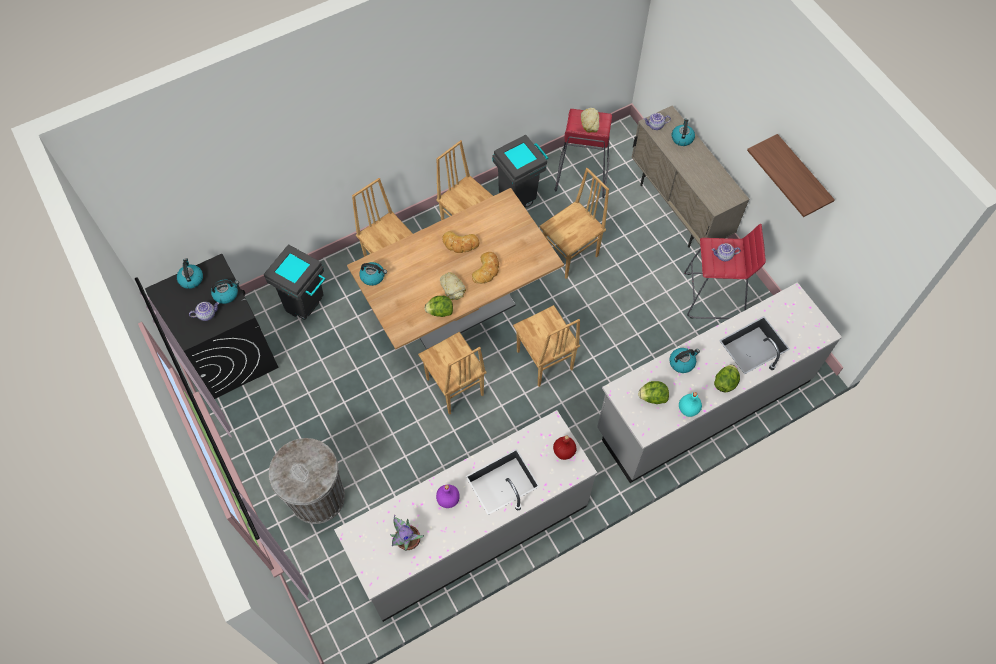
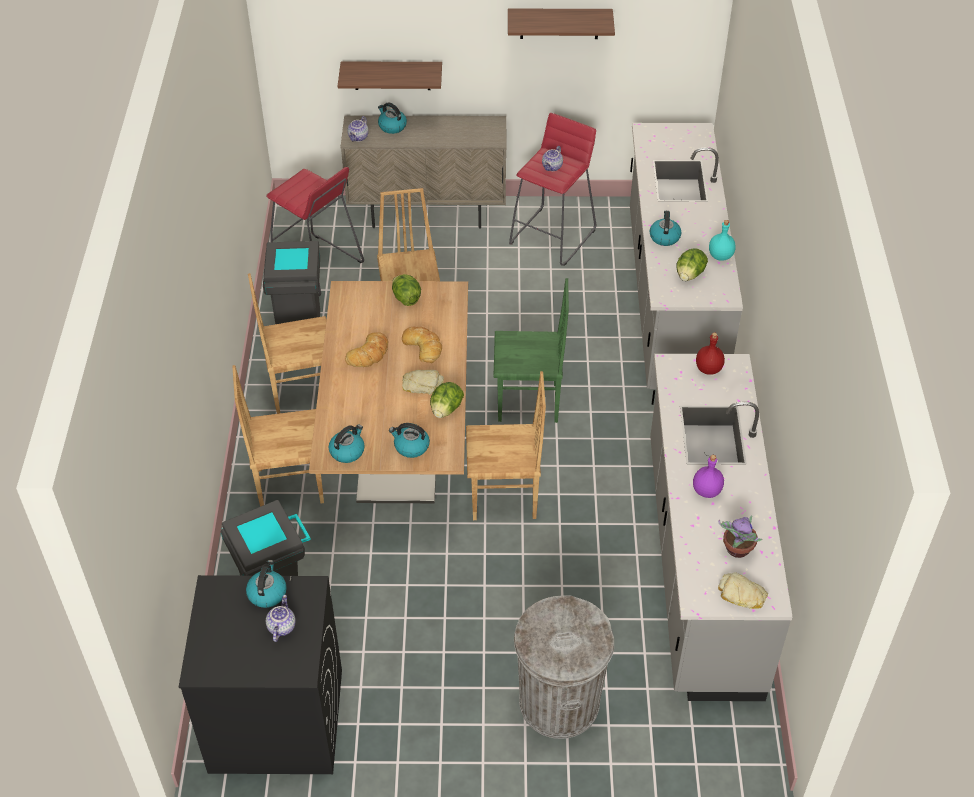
camera: 60 degrees left, 15 degrees down
(191, 279) = (209, 624): kettle -> kettle (411, 447)
(544, 361) = (528, 403): brown chair -> green chair
(590, 122) = (301, 187): bread -> bread (741, 595)
(704, 107) = (392, 75): none -> shelf
(725, 382) = (708, 218): lettuce -> lettuce (406, 298)

